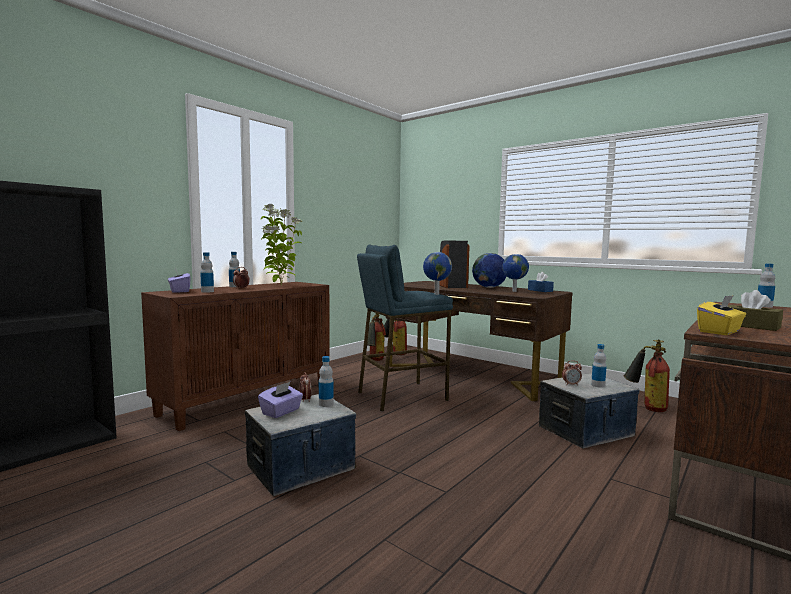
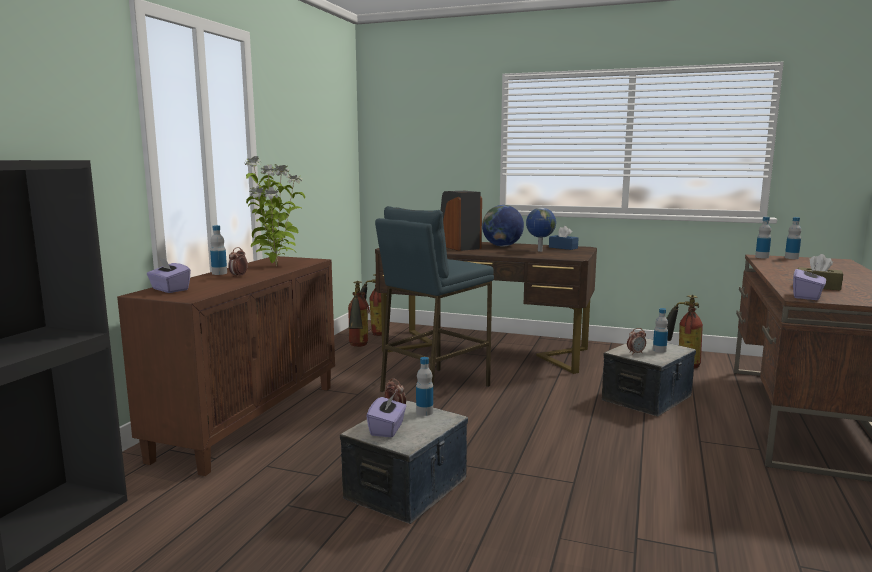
camera: 20 degrees left, 5 degrees up
(207, 291) = (210, 287): bottle -> bottle (762, 257)
(436, 294) = (475, 264): globe -> none
(720, 332) = (807, 296): yellow tissue box -> purple tissue box

